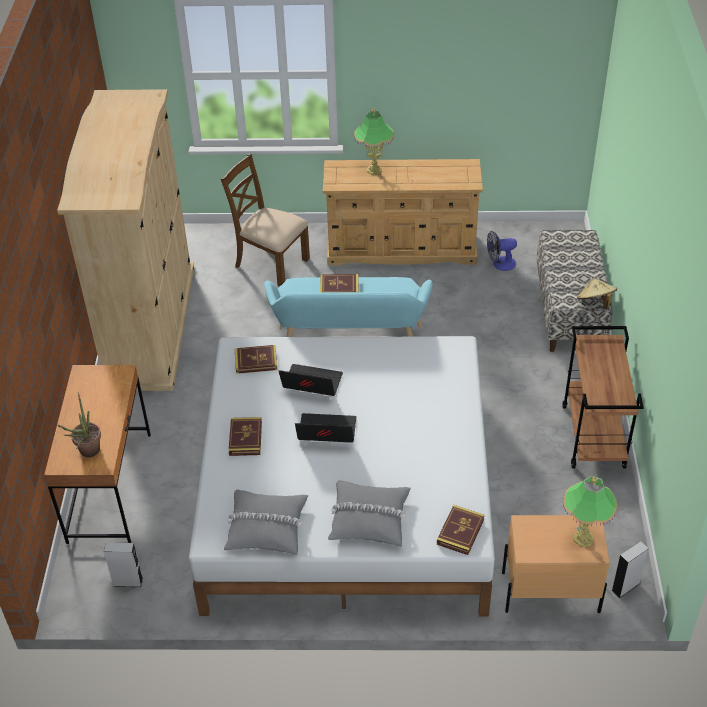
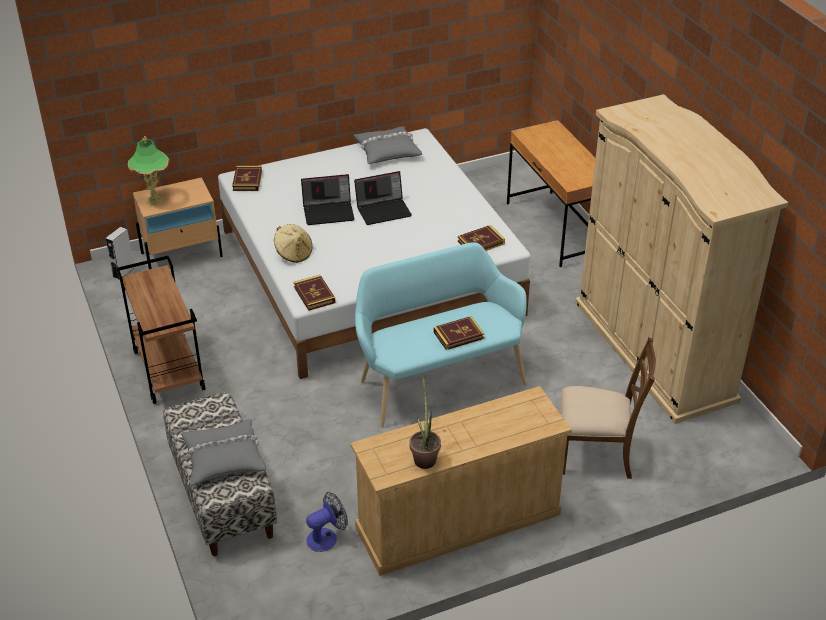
camera: 155 degrees right, 5 degrees down
(87, 453) = (541, 136): potted plant -> potted plant (424, 457)
(128, 582) = (488, 186): grey speaker -> none
(245, 438) = (443, 192): book -> book (314, 295)
(310, 384) = (420, 238): laptop -> laptop (329, 212)
(369, 519) = (317, 171): grey pillow -> grey pillow (223, 458)
(374, 170) = (499, 431): table lamp -> none
(595, 302) = (183, 411): beige hat -> beige hat (293, 253)

